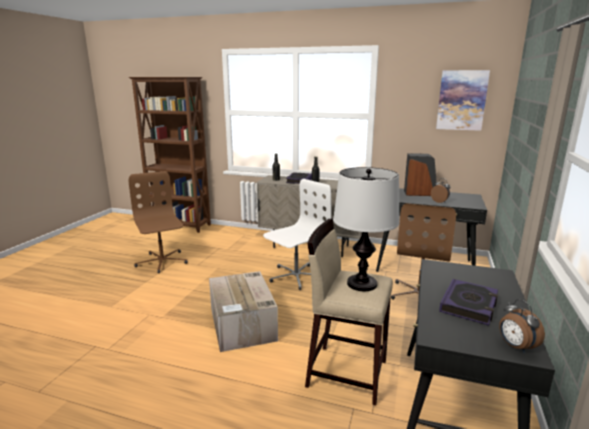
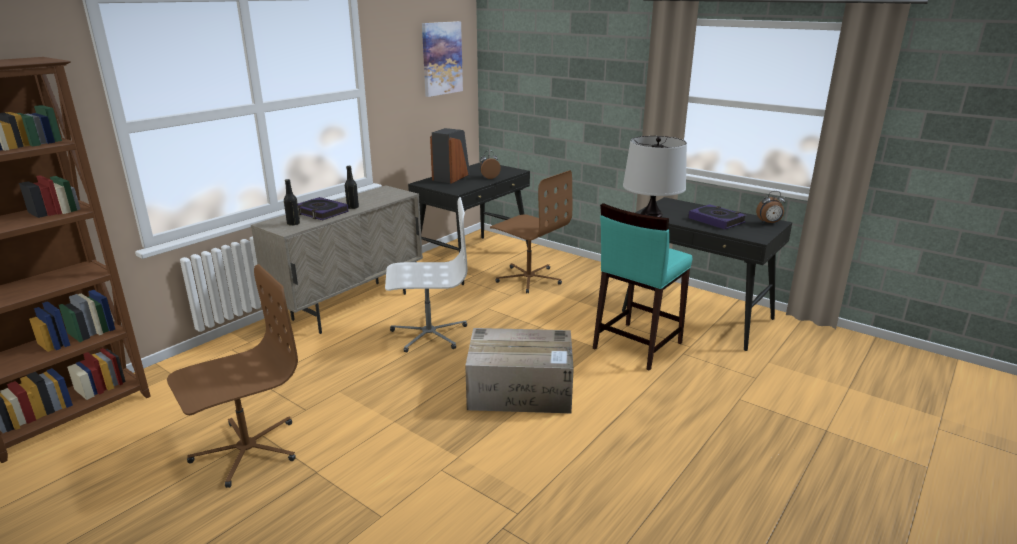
camera: 70 degrees left, 5 degrees up
(162, 262) = (246, 450): brown office chair -> brown office chair turned 150 degrees clockwise
(295, 276) = (428, 334): white office chair -> white office chair turned 105 degrees clockwise
(346, 372) = (636, 345): beige stool -> turquoise stool

